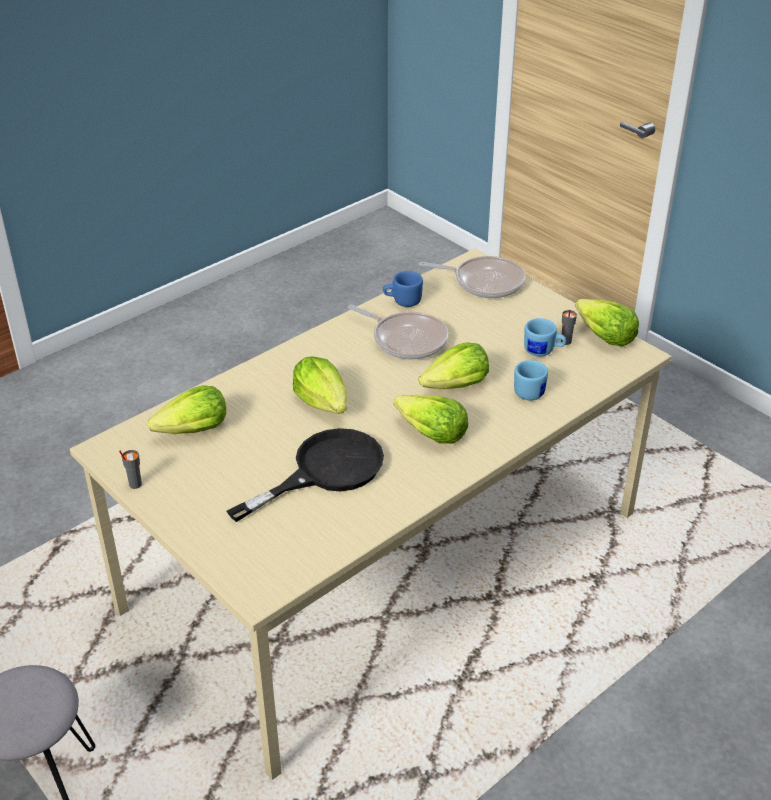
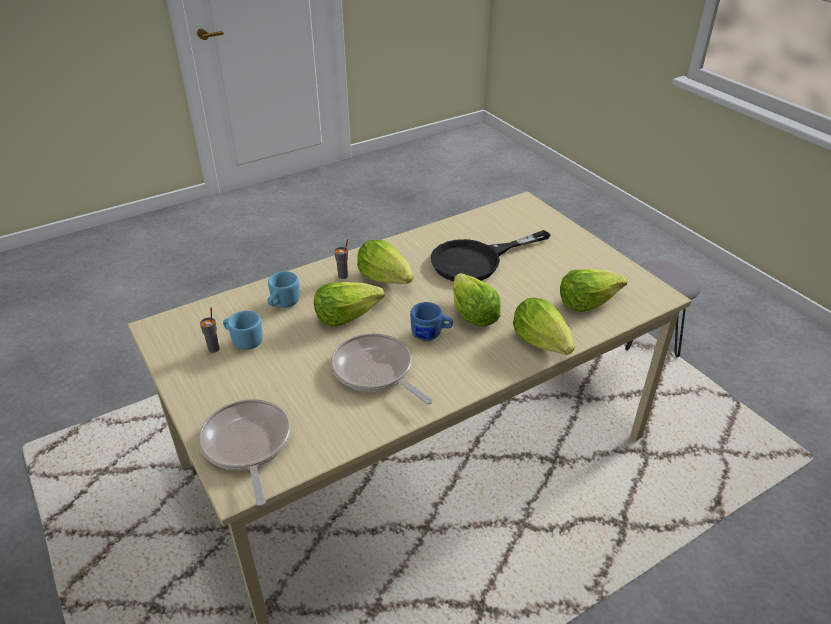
camera: 170 degrees left, 0 degrees up
(135, 484) = (624, 266): grey cup -> grey cup (343, 276)
(402, 301) = (361, 426): blue mug -> blue mug (431, 334)
(484, 282) = (247, 445): frying pan -> frying pan turned 45 degrees clockwise
(604, 336) = (171, 350): lettuce -> lettuce (542, 341)

